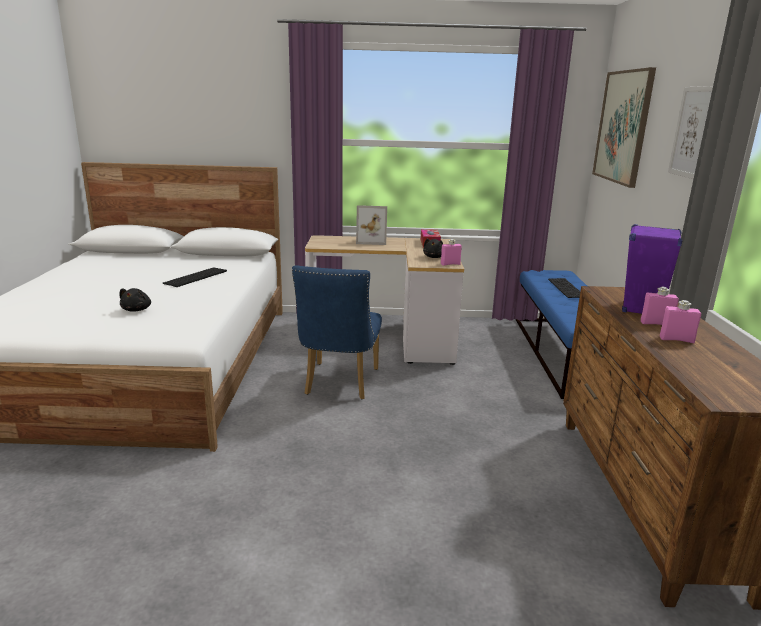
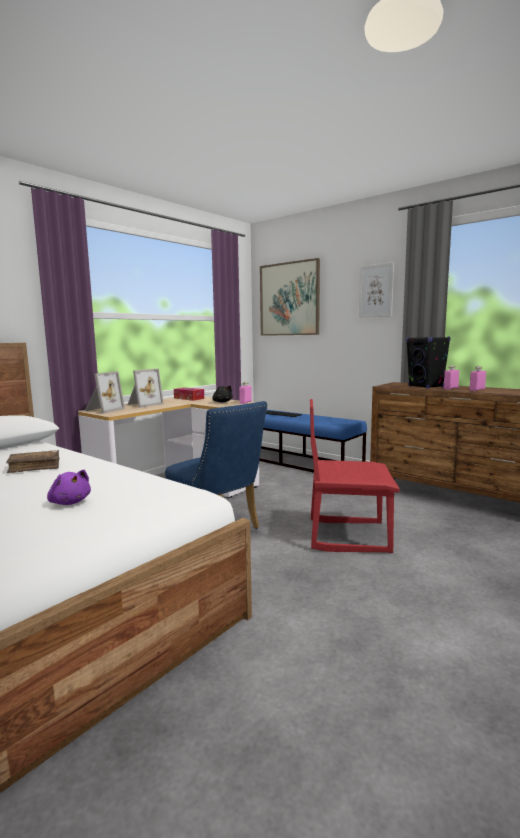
camera: 50 degrees left, 10 degrees down
(137, 310) = (69, 502): black plush toy -> purple plush toy
(196, 277) = (35, 467): keyboard -> brown book
(326, 239) = (103, 410): none -> picture frame
(409, 448) = (348, 535): none -> red chair
(642, 309) = (426, 386): purple speaker -> black speaker

